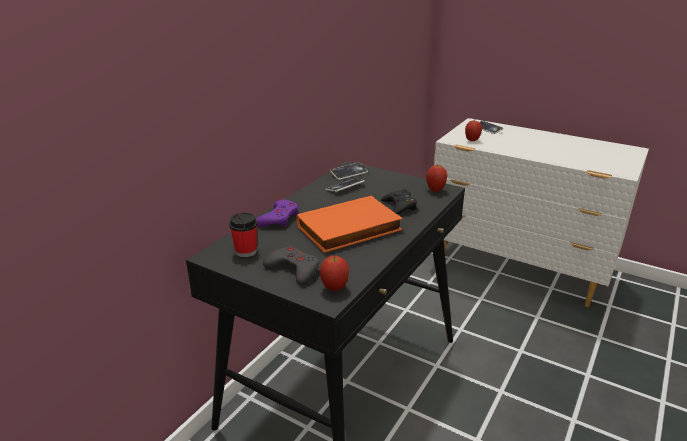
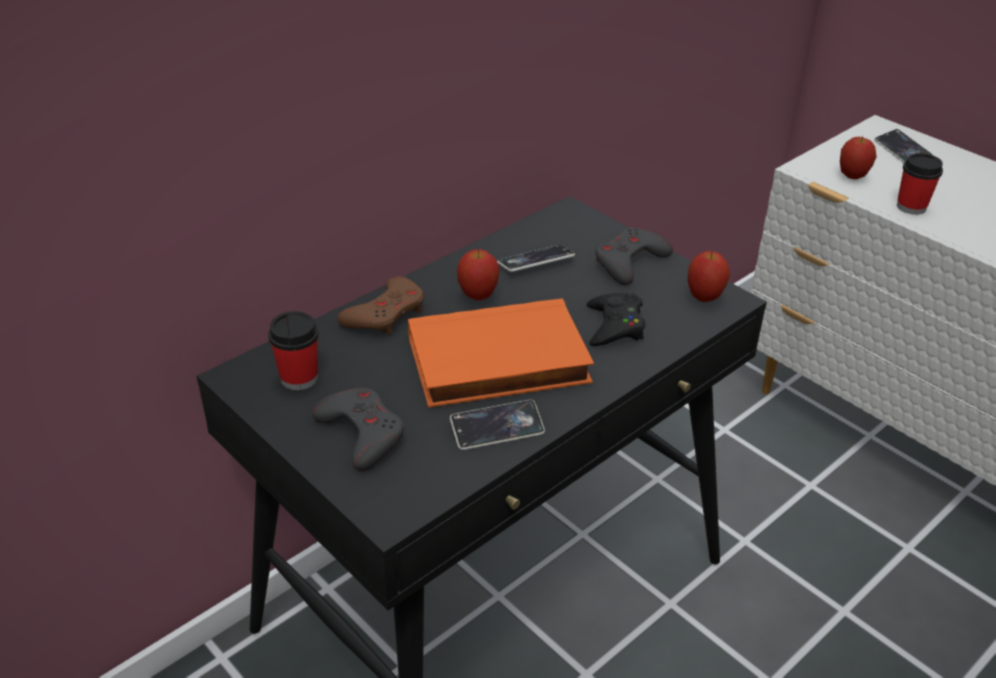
camera: 15 degrees right, 10 degrees up
(279, 218) = (386, 314): purple game controller -> brown game controller
(334, 288) = (411, 489): apple -> apple (478, 296)
(349, 173) = (558, 229): phone -> phone (497, 429)
(391, 181) = (629, 262): none -> grey game controller
(504, 148) = (911, 207): none -> cup

